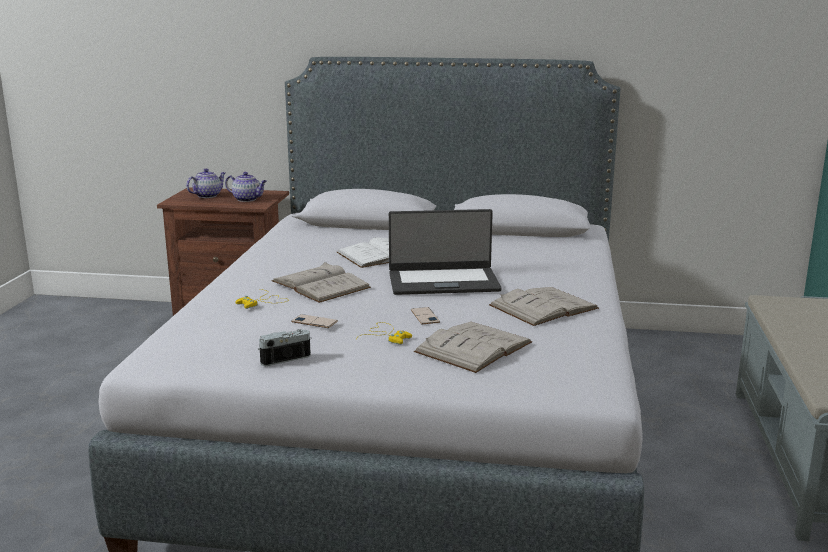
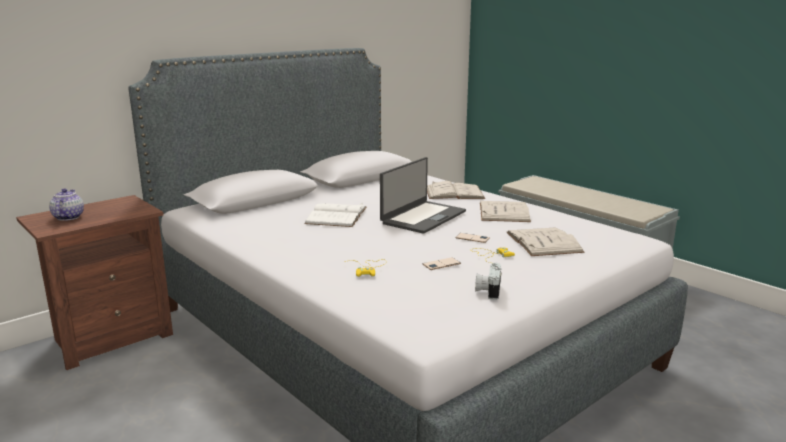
camera: 50 degrees left, 0 degrees up
(247, 199) = (120, 209): teapot -> none
(320, 284) = (366, 244): white book -> white book (454, 193)

